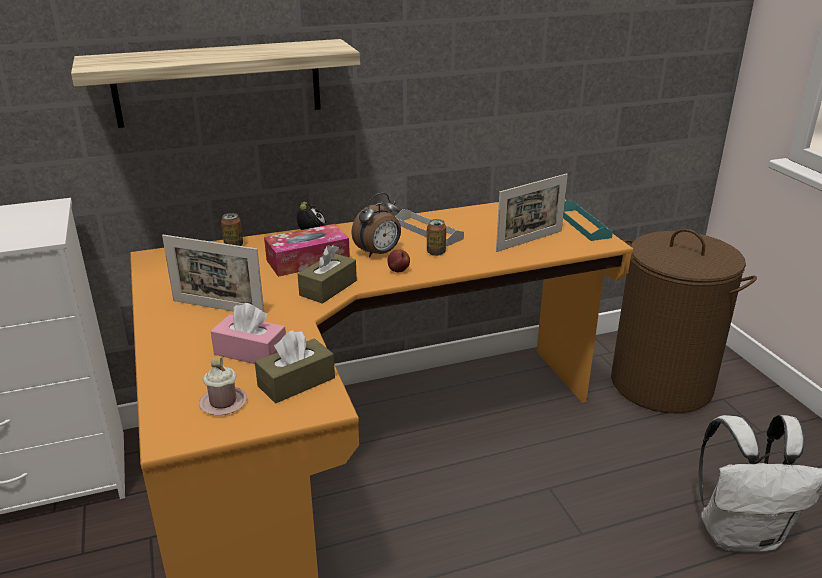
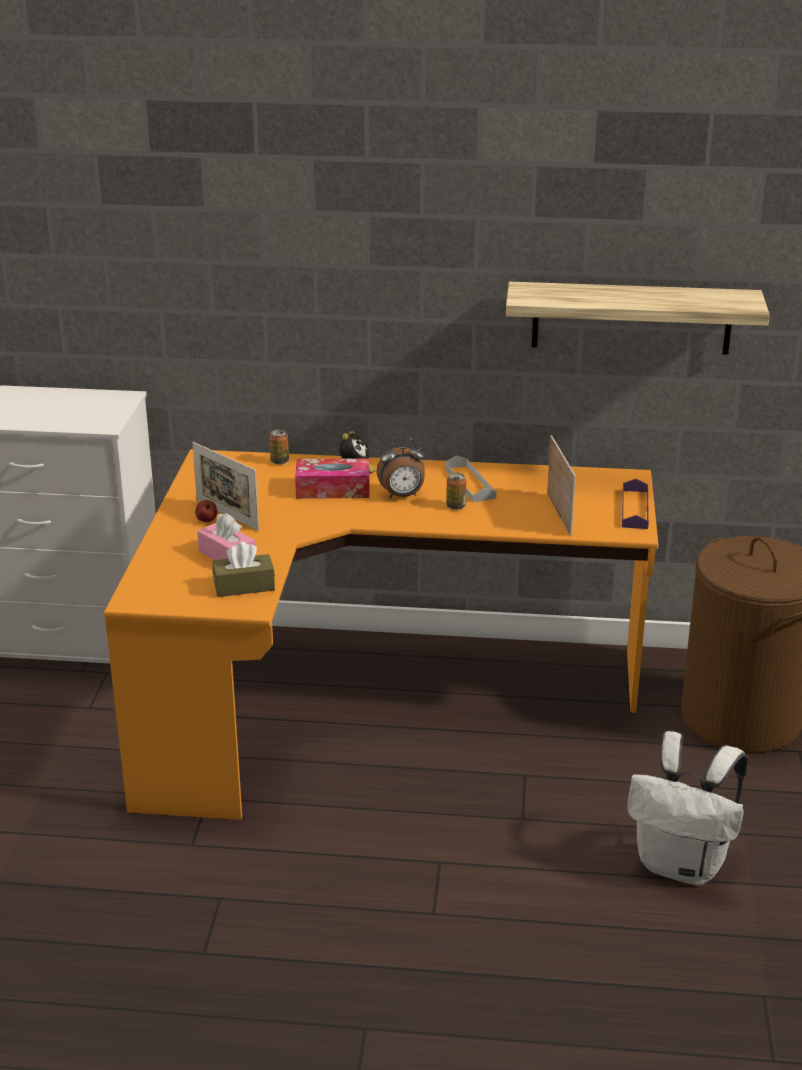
camera: 25 degrees right, 0 degrees up
(218, 83) = (286, 307): shelf -> shelf (631, 318)
(223, 403) = (182, 587): pink mug -> none
(328, 288) = (329, 518): brown tissue box -> none
(398, 271) = (404, 516): apple -> apple (206, 520)
(529, 241) = (559, 514): picture frame -> picture frame turned 90 degrees counterclockwise
(583, 224) = (635, 509): turquoise tray -> purple tray

